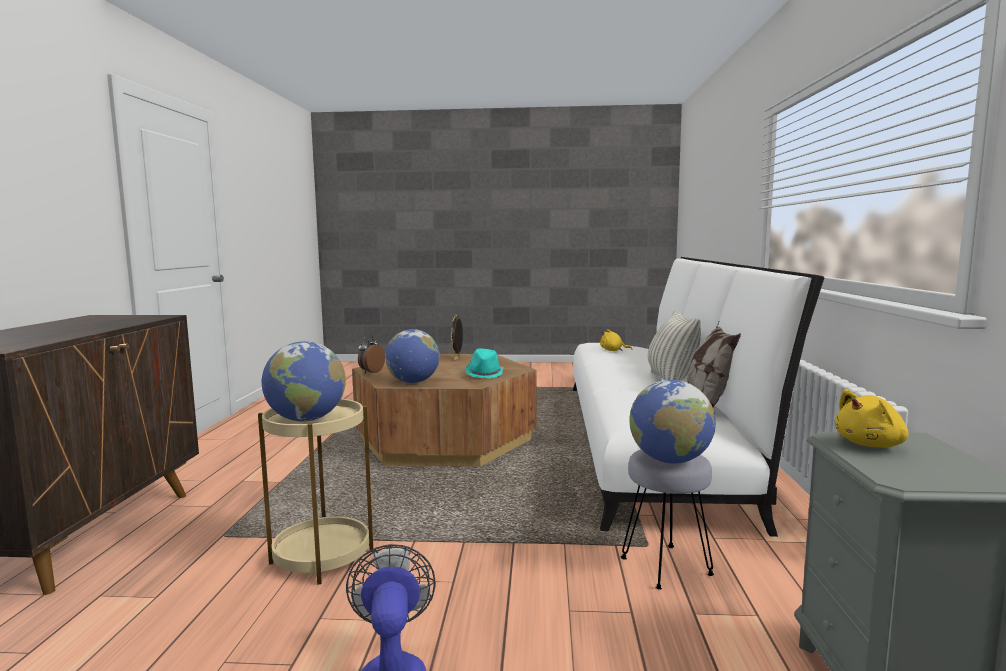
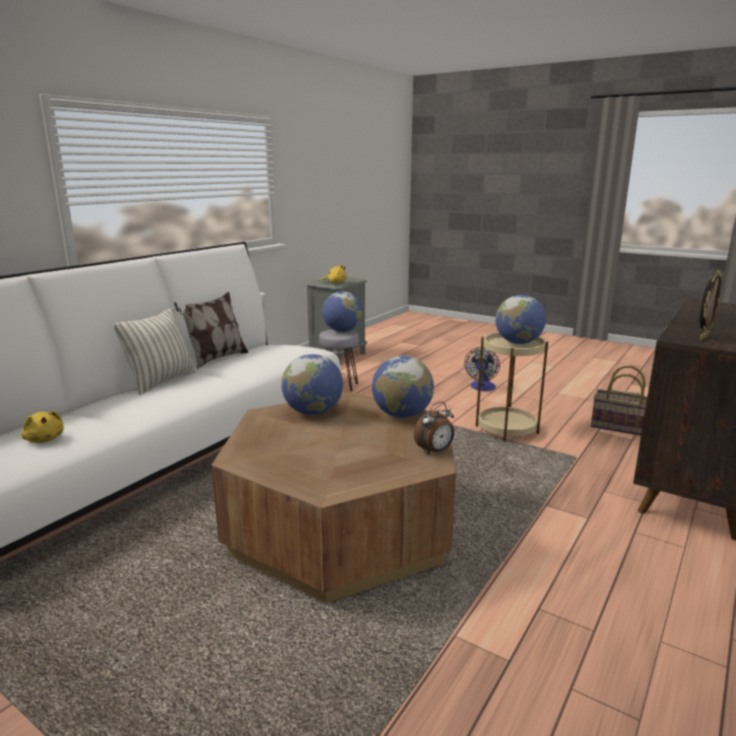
camera: 150 degrees left, 10 degrees up
(99, 621) = (619, 427): none -> basket
(457, 358) = (285, 462): picture frame -> picture frame (703, 337)
(484, 374) = (313, 413): turquoise hat -> globe

